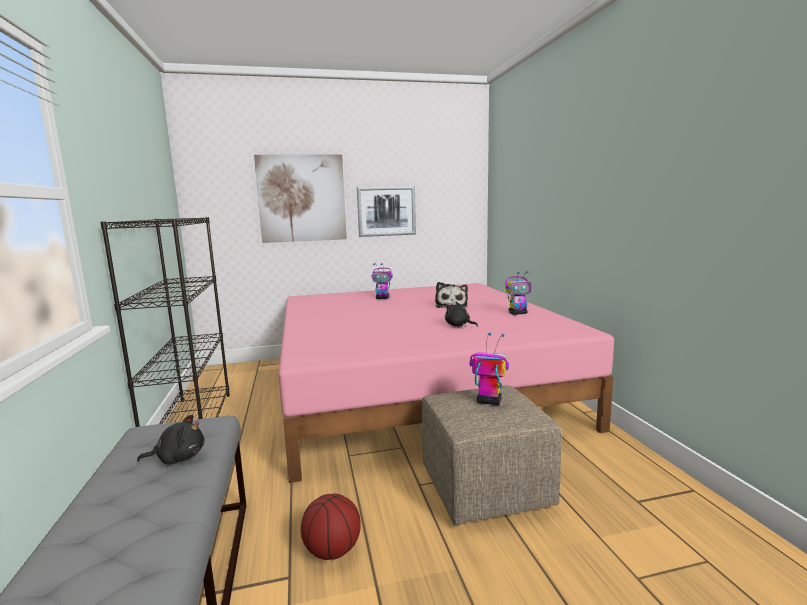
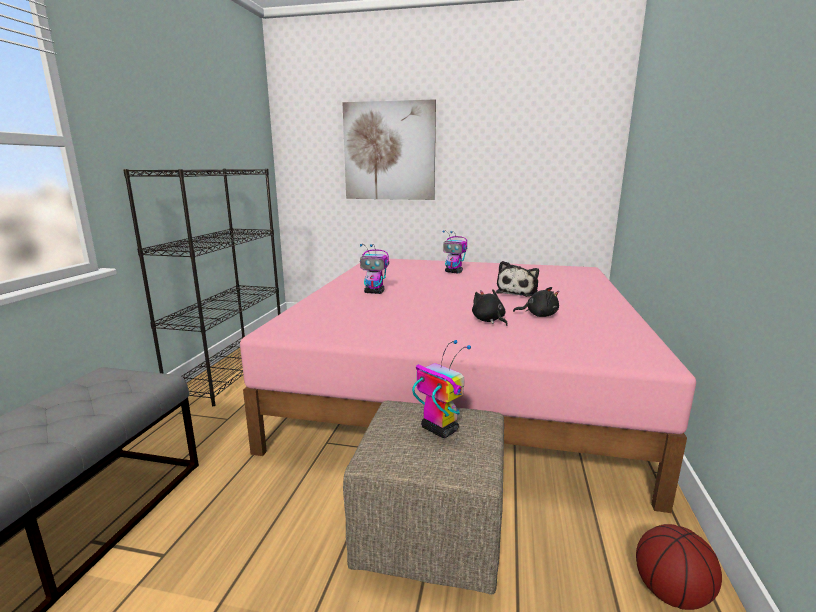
camera: 25 degrees right, 5 degrees up
(178, 458) = (86, 408): black plush toy -> black plush toy (539, 315)
(332, 550) = (220, 543): basketball -> basketball (670, 593)
(386, 211) = (484, 168): picture -> none
(518, 313) = (590, 316): toy robot -> toy robot (374, 292)

